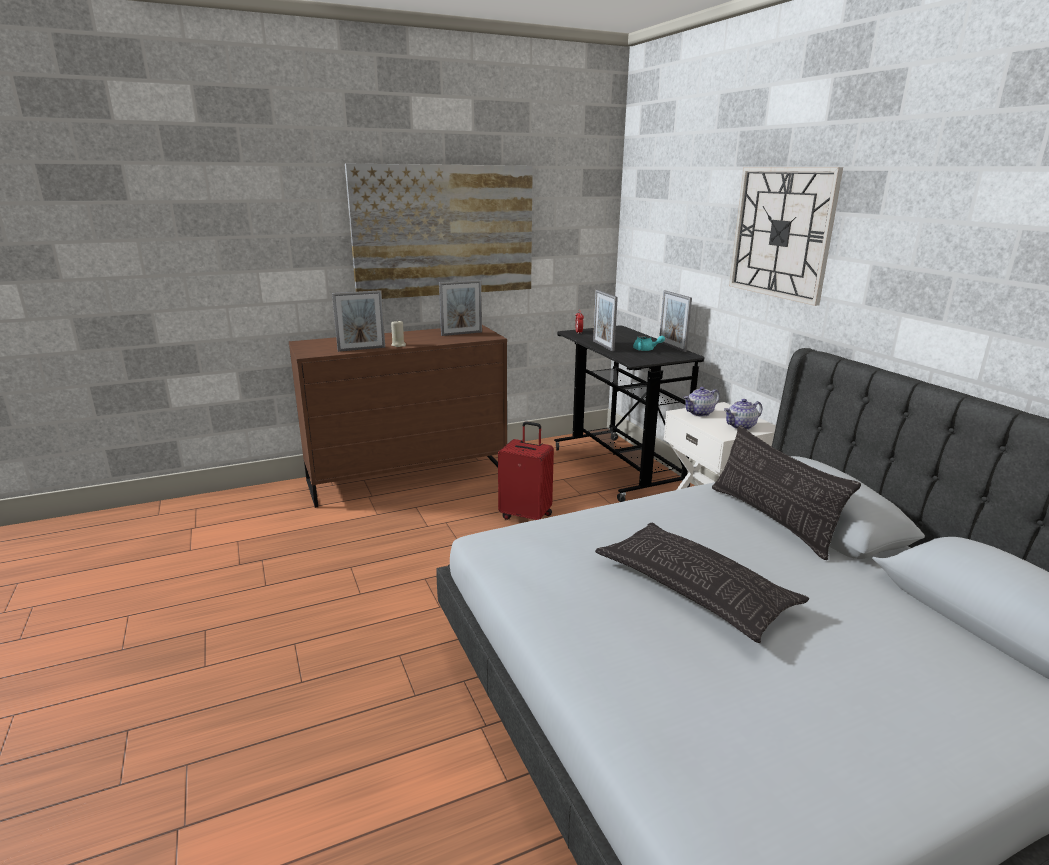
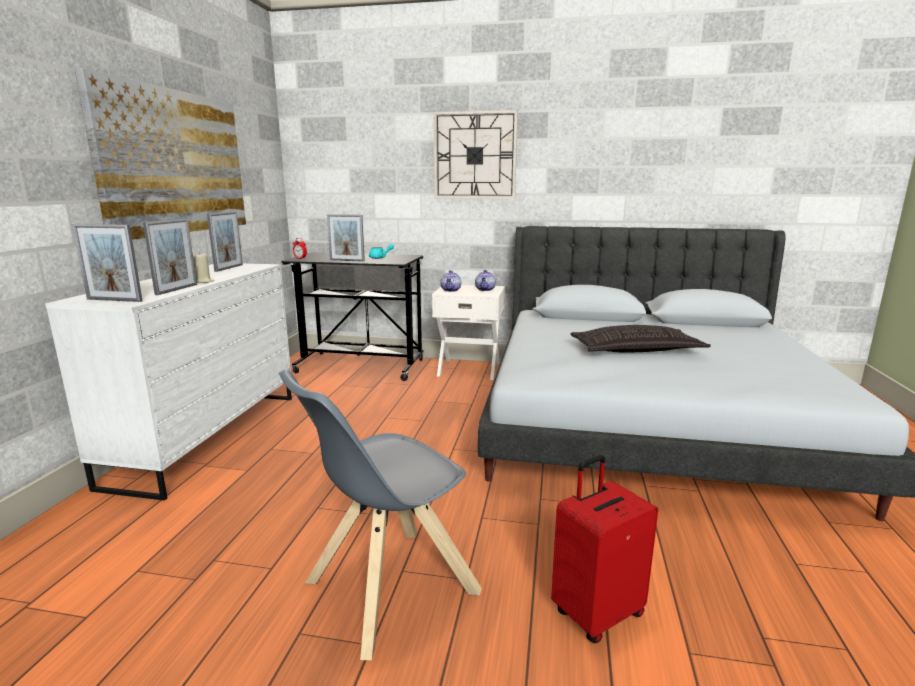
camera: 55 degrees left, 5 degrees down
(268, 646) = (387, 589): none -> grey chair
(407, 476) = (207, 437): brown dresser -> white dresser
(526, 515) = (368, 412): red suitcase -> red suitcase (596, 612)
(672, 346) = (387, 254): picture frame -> picture frame (114, 300)
(771, 519) = (580, 321): pillow -> none

